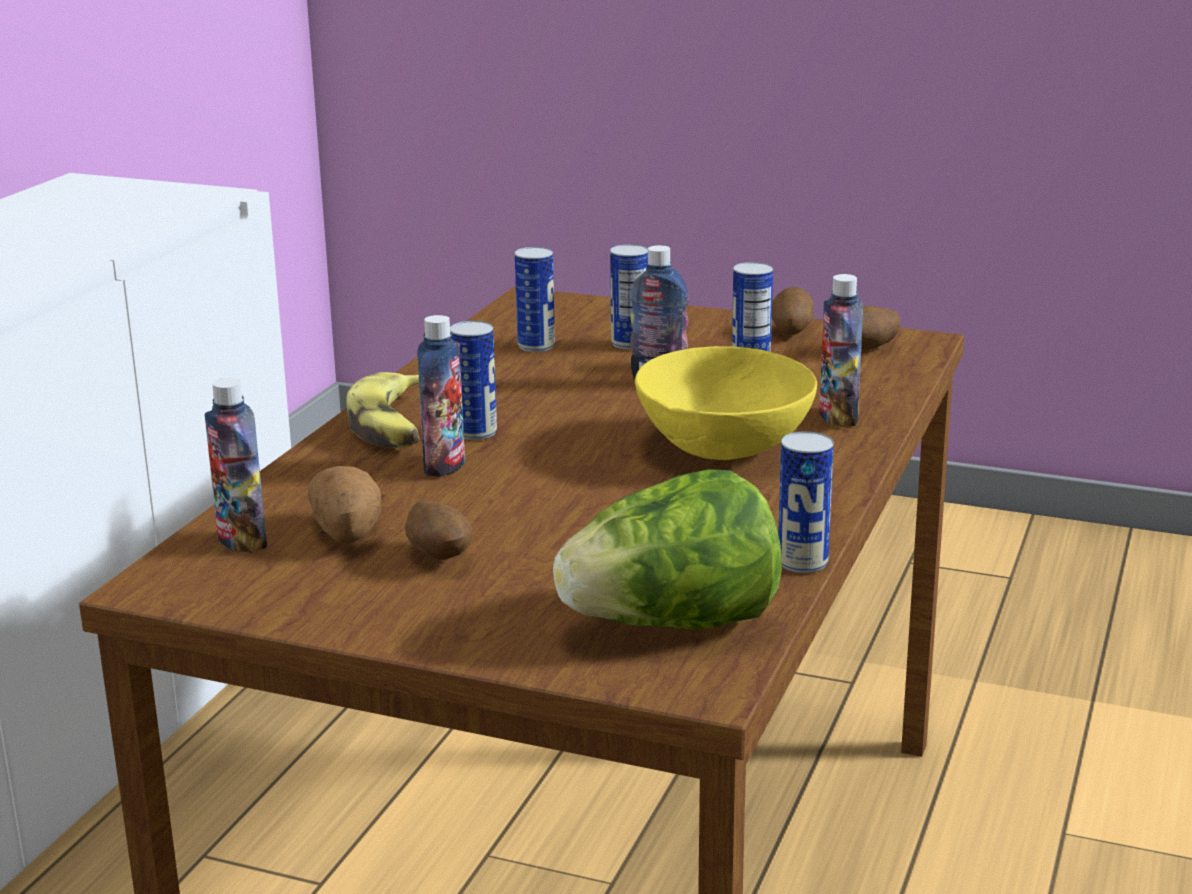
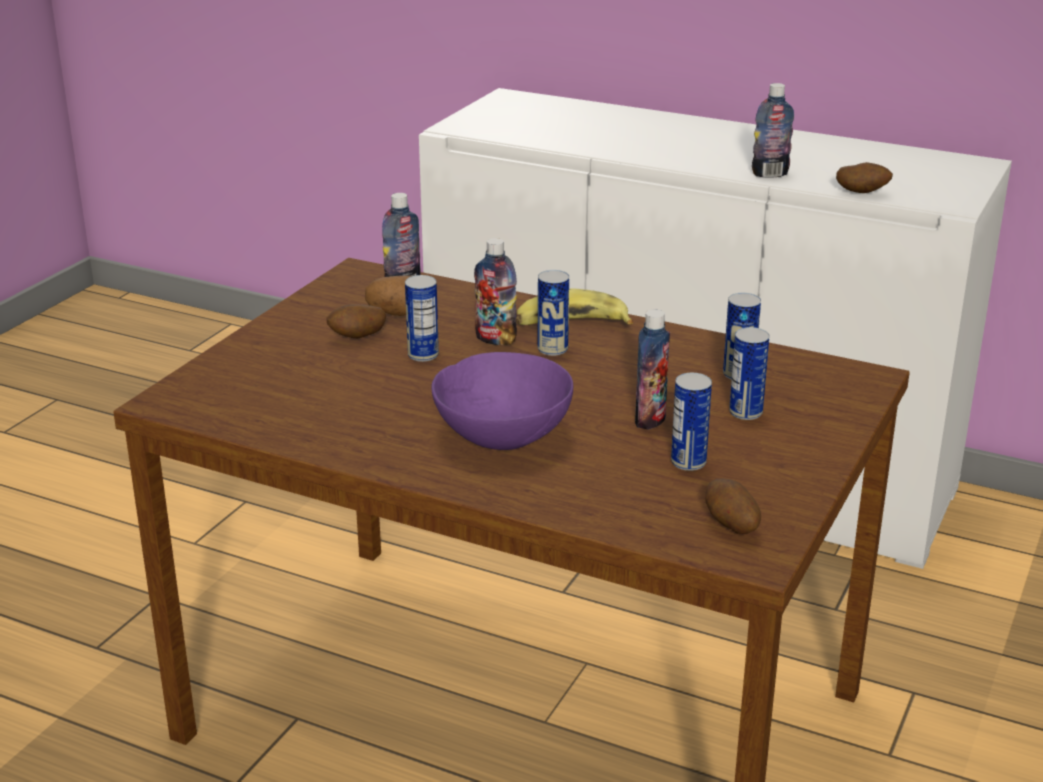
camera: 95 degrees right, 5 degrees up
(673, 625) = (235, 398): lettuce -> none
(724, 447) = (502, 435): yellow bowl -> purple bowl
(790, 332) = (782, 490): potato -> potato (862, 193)
(802, 562) = (295, 445): can -> can (423, 355)
(838, 417) = (554, 489): bottle -> bottle (770, 174)

